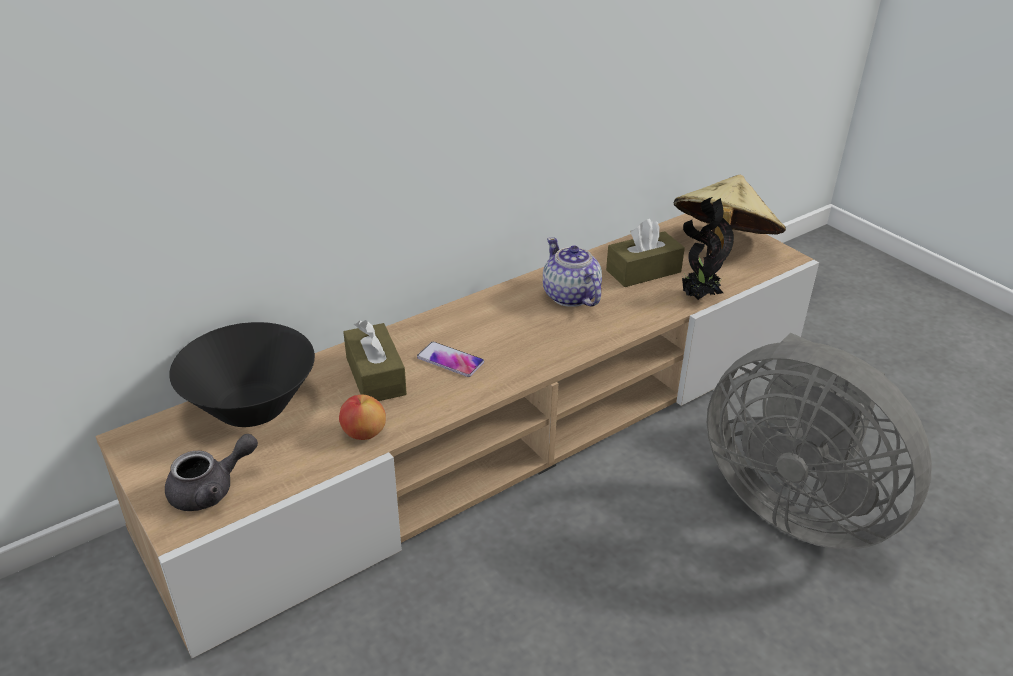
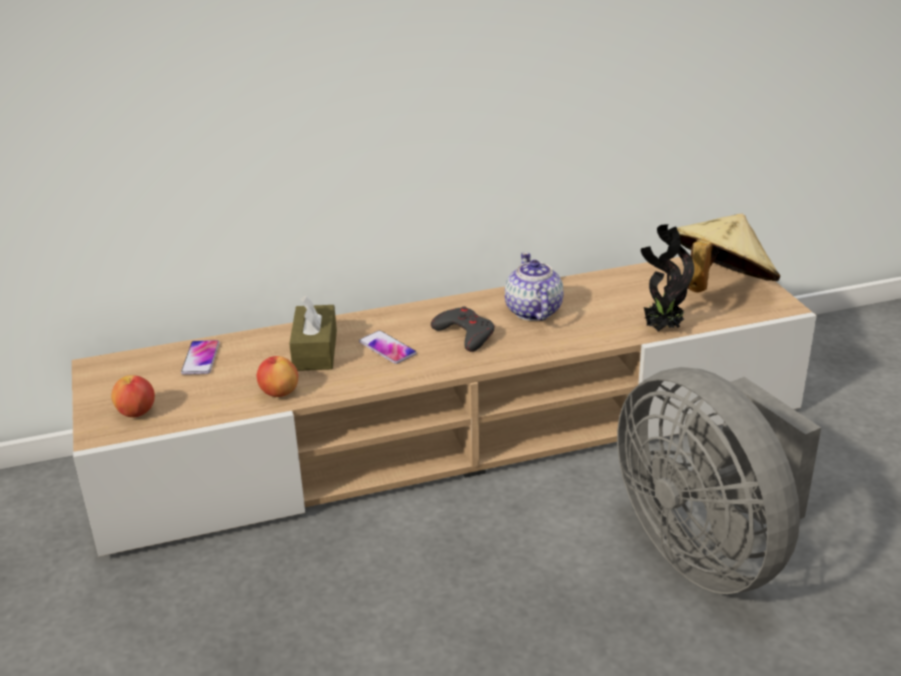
camera: 20 degrees right, 5 degrees down
(211, 489) = (136, 412): grey teapot -> apple
(252, 407) = (201, 358): black bowl -> phone
(519, 331) = (465, 334): none -> grey game controller
(643, 271) = (620, 299): brown tissue box -> none

